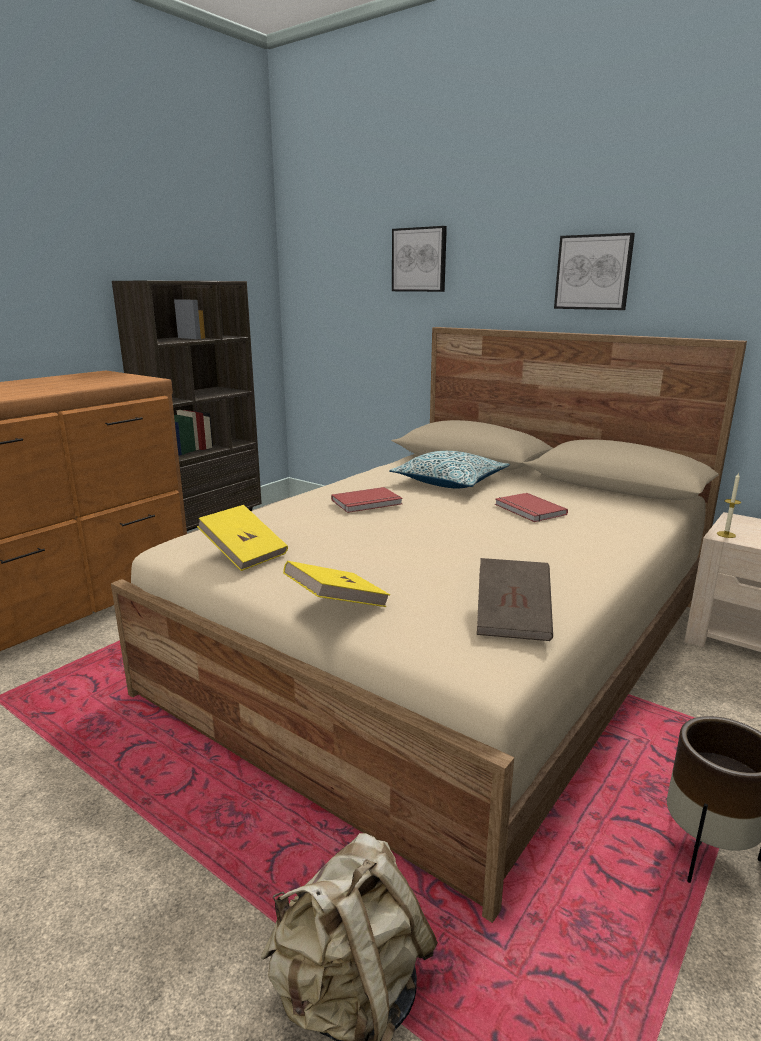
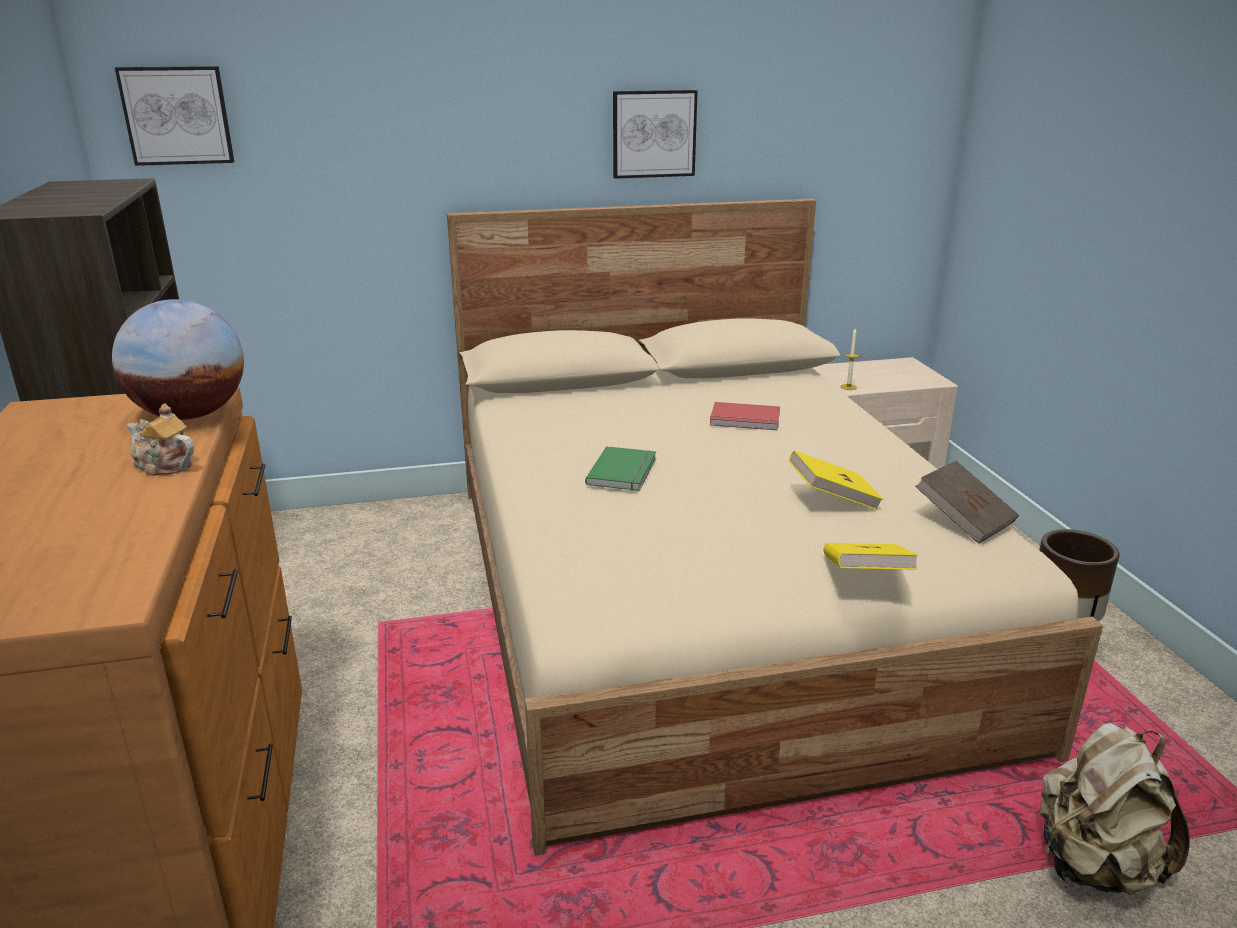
camera: 50 degrees left, 5 degrees up
(56, 390) = (163, 466): none -> teapot
(121, 382) = (190, 415): none -> globe
(244, 554) = (677, 581): yellow book -> yellow book (832, 499)
(367, 503) = (624, 471): red book -> green book
(419, 260) = (402, 119): picture -> picture (177, 115)
(450, 482) = (613, 415): pillow -> none

